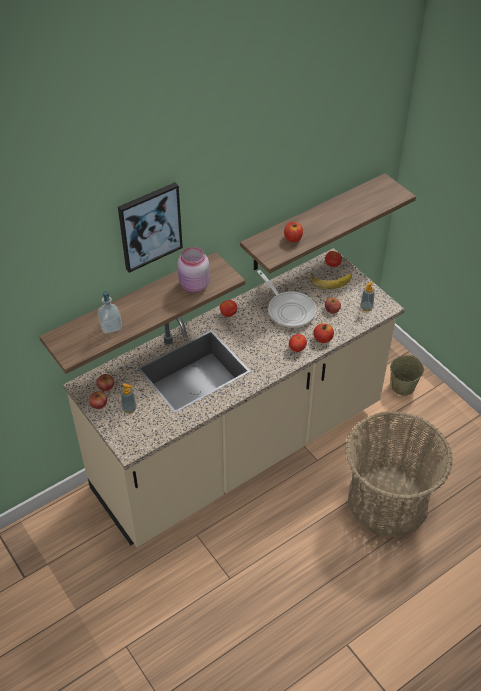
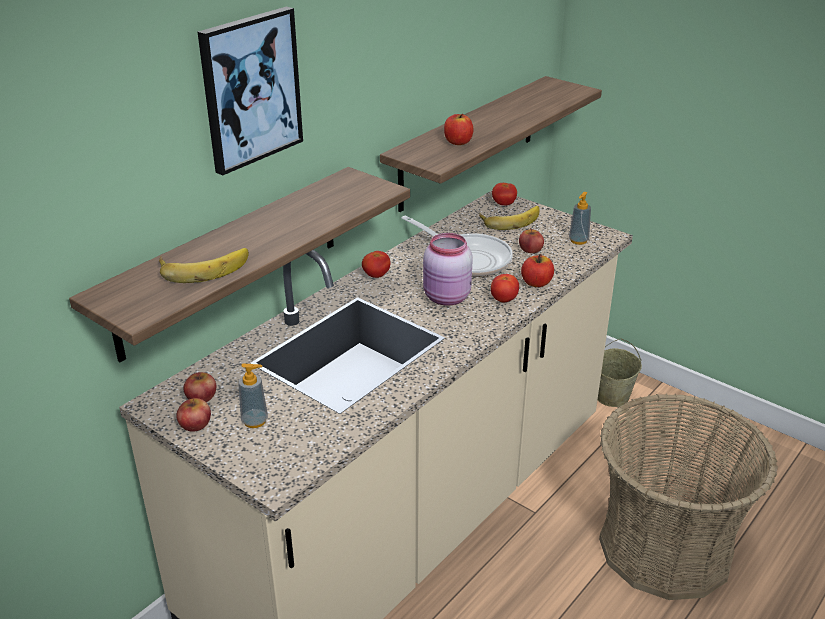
camera: 15 degrees left, 15 degrees down
(111, 326) = (204, 267): soap dispenser -> banana
(194, 286) = (330, 204): pink jar -> pink jar (446, 298)

